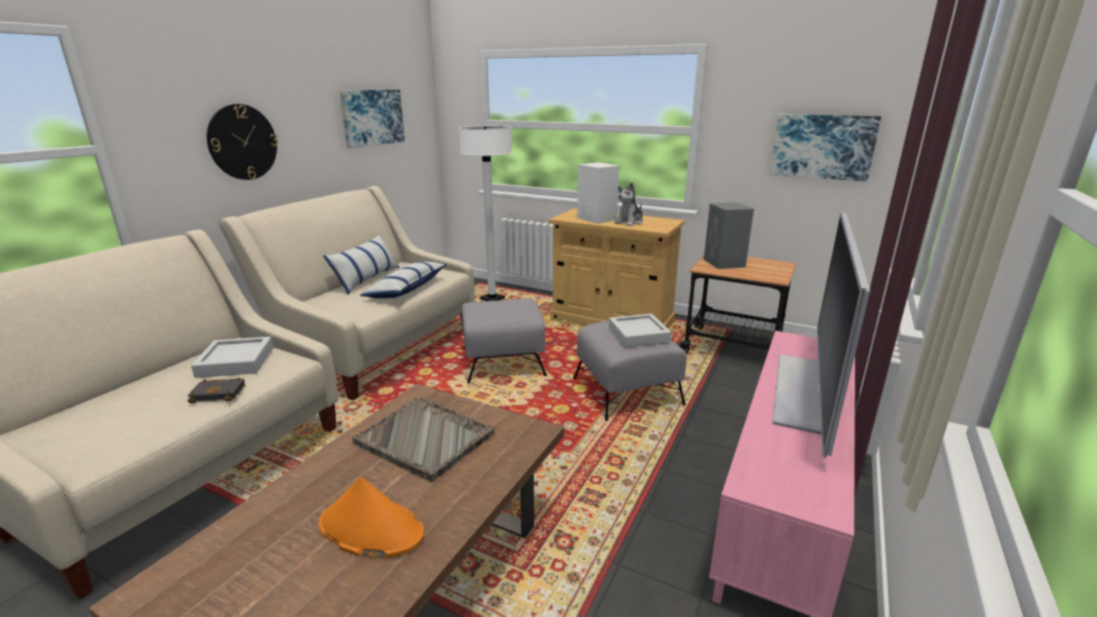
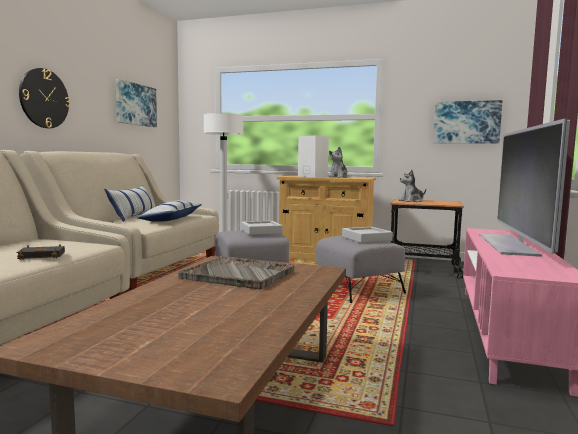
camera: 10 degrees left, 15 degrees down
(236, 362) = (46, 245): grey tray -> grey tray (261, 231)
(370, 529) = (226, 308): orange hat -> none
(724, 263) = (412, 201): grey speaker -> plush toy

